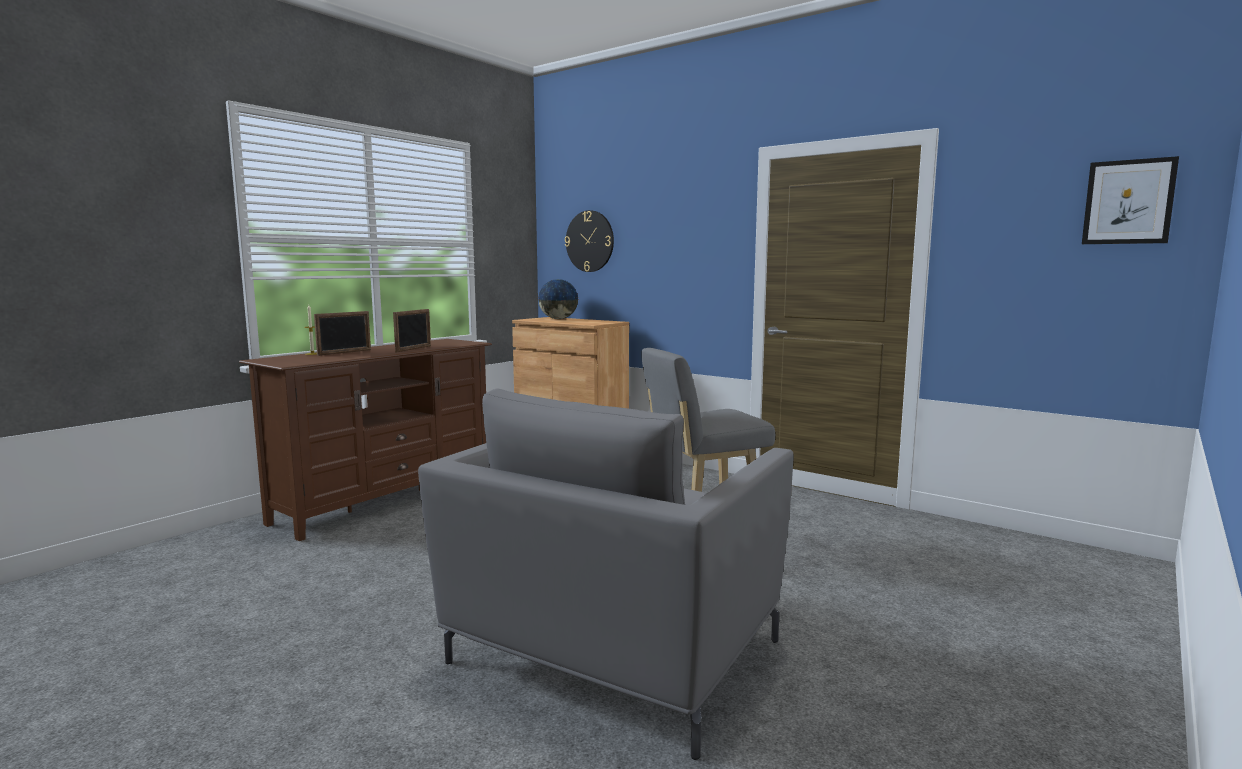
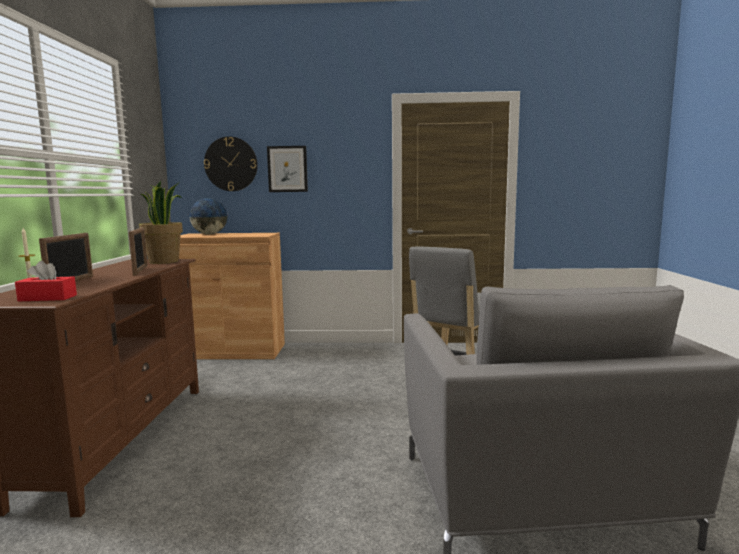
camera: 35 degrees left, 0 degrees up
(296, 361) = (48, 298): none -> red tissue box
(459, 343) = (164, 261): none -> potted plant
(1128, 202) = (624, 143): picture -> picture (287, 169)

